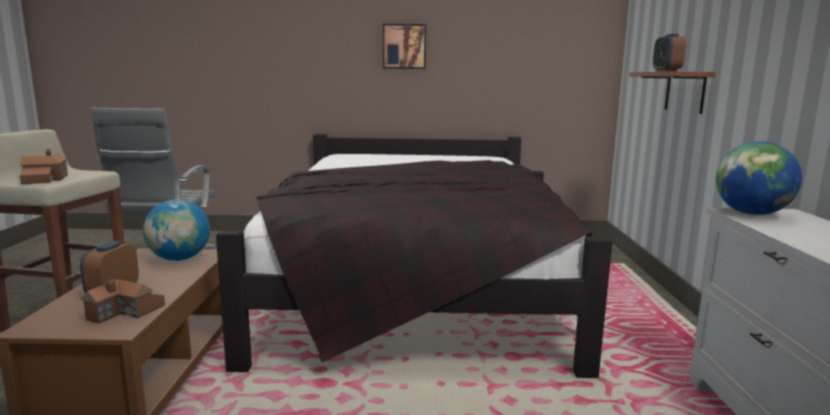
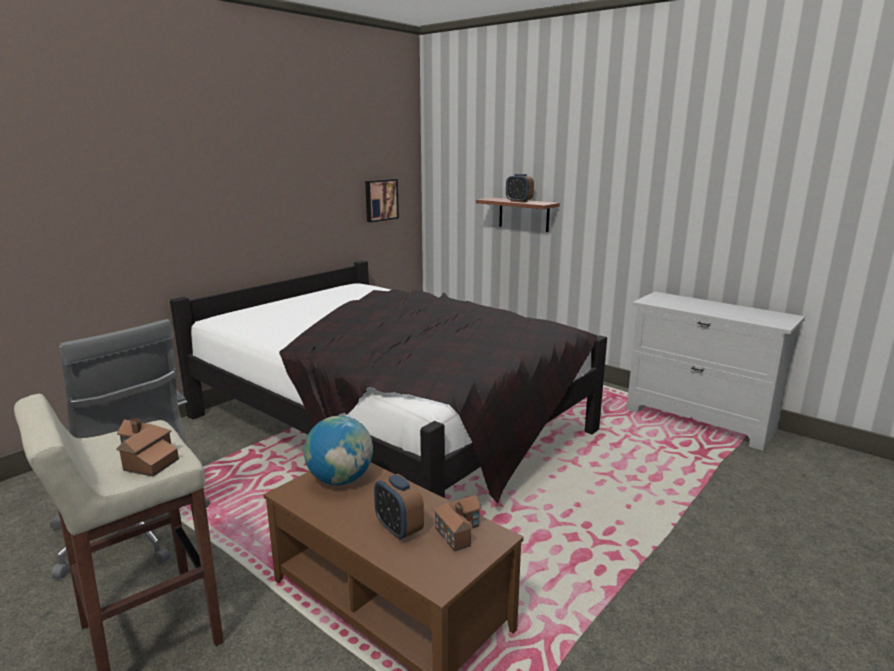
camera: 50 degrees left, 5 degrees up
(404, 46) = (254, 182): picture -> picture (380, 200)
(751, 214) = (655, 301): globe -> none

